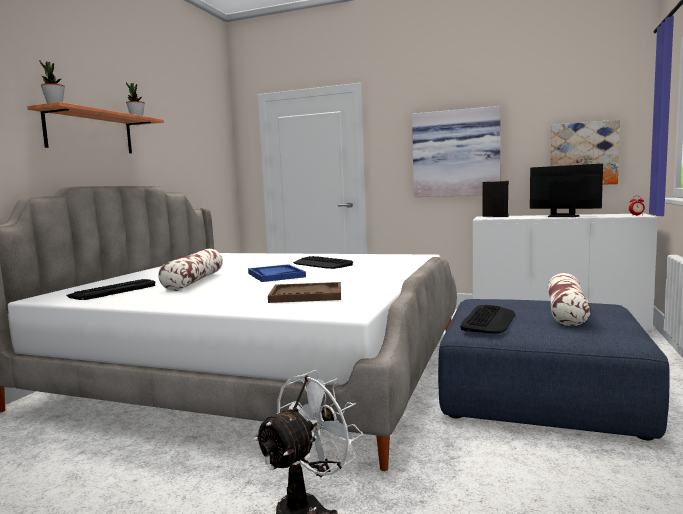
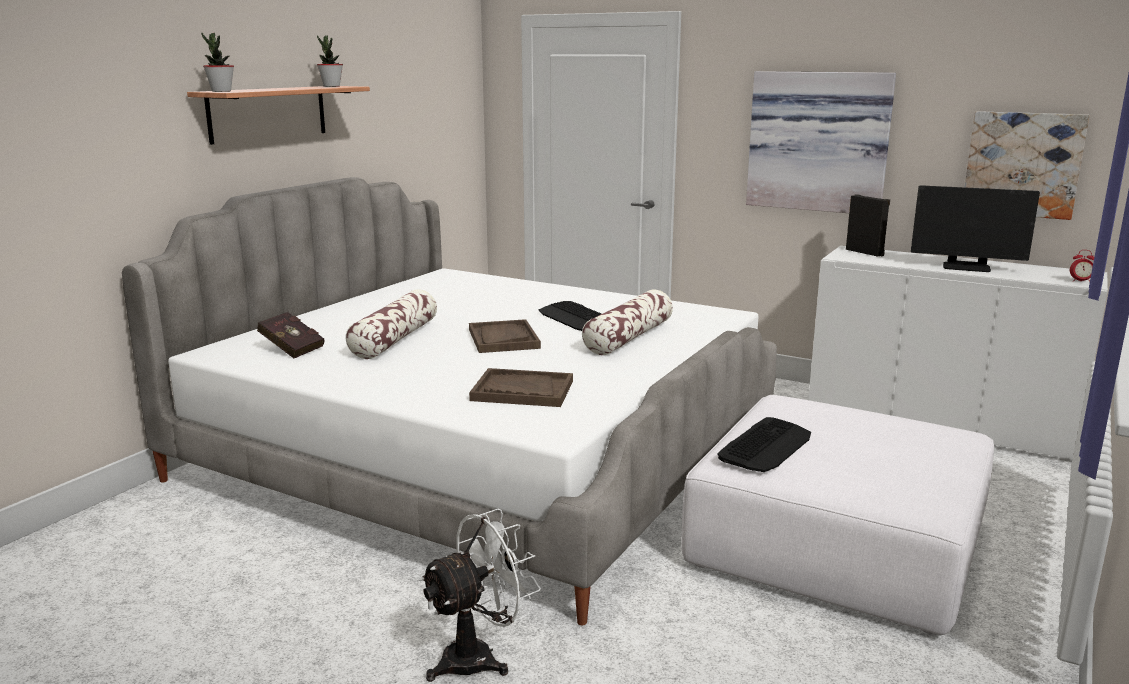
camera: 10 degrees right, 10 degrees up
(112, 291) = (291, 349): keyboard -> red book
(276, 275) = (503, 339): blue tray -> brown tray
(539, 390) = (835, 541): blue ottoman -> white ottoman
(563, 216) = (966, 267): monitor -> monitor turned 150 degrees clockwise
(566, 312) = (886, 442): pillow -> pillow (629, 337)

